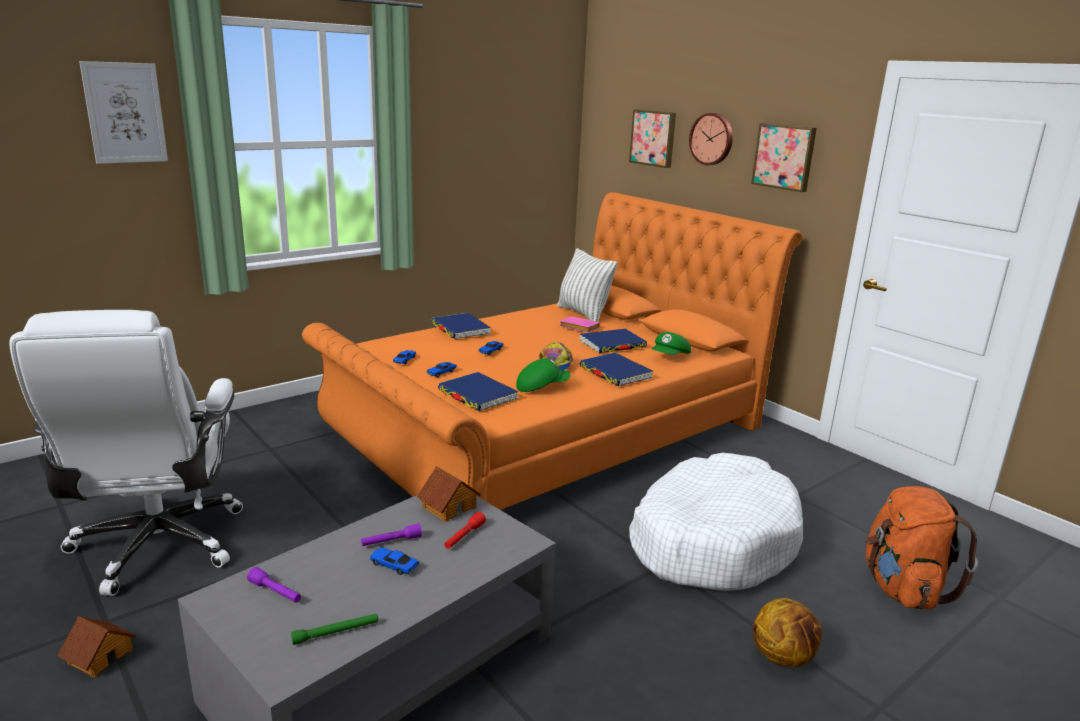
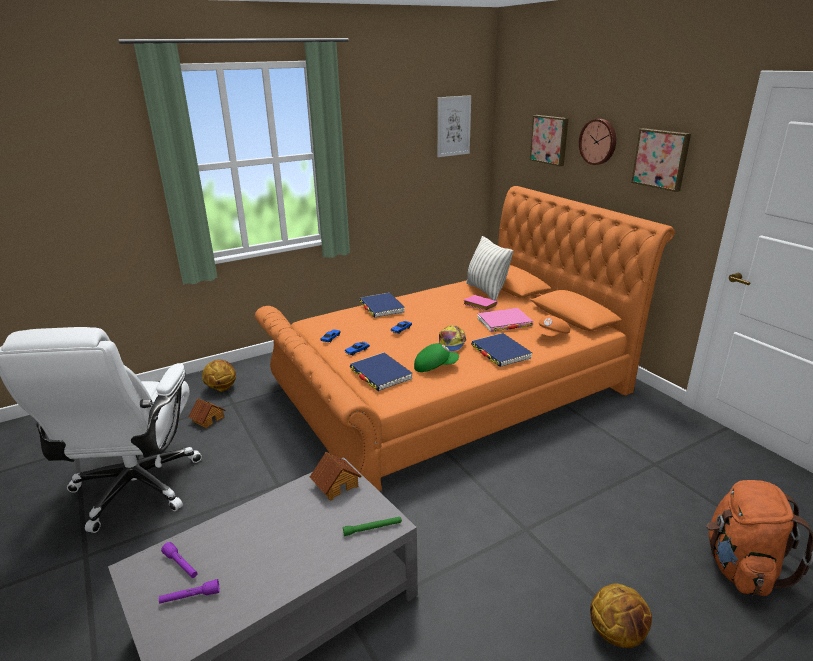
camera: 10 degrees right, 5 degrees up
(100, 656) = (75, 587): toy house -> toy house (208, 419)
(125, 113) = (112, 148): picture -> picture (453, 126)
(250, 433) = (221, 388): none -> basketball
(336, 633) = (217, 611): green flashlight -> green flashlight (372, 528)
(391, 542) = (282, 518): purple flashlight -> purple flashlight (190, 597)
(393, 565) = (279, 543): toy car -> none
(464, 537) = (342, 516): red flashlight -> none
(612, 344) = (504, 322): blue book -> pink book
(670, 357) = (551, 336): green cap -> orange cap
(712, 540) = (572, 506): white dog bed -> none

